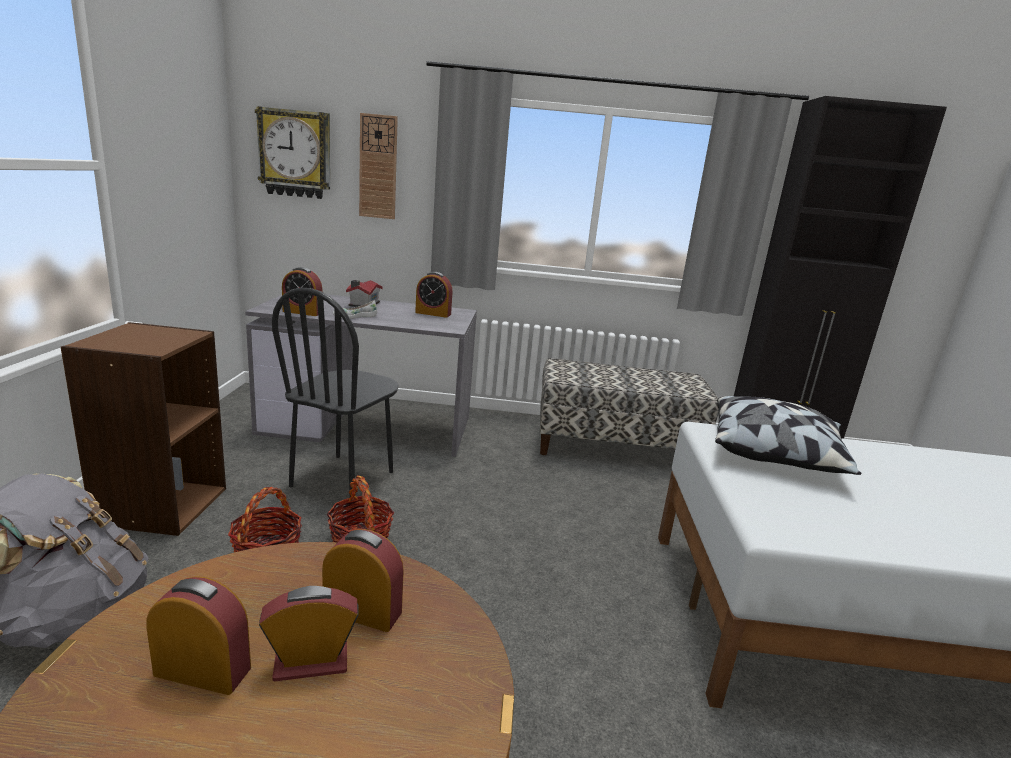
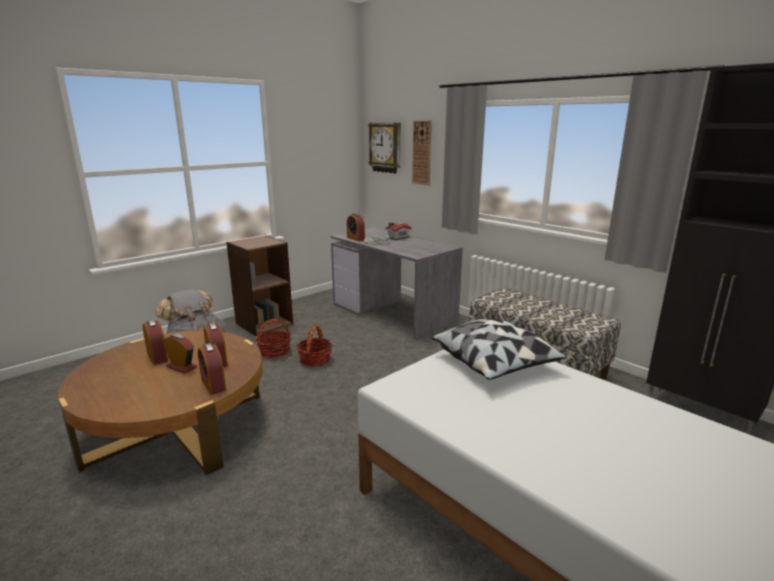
camera: 45 degrees right, 0 degrees up
(343, 479) = (344, 334): black chair -> none
(433, 313) = (426, 246): alarm clock -> alarm clock (213, 384)

